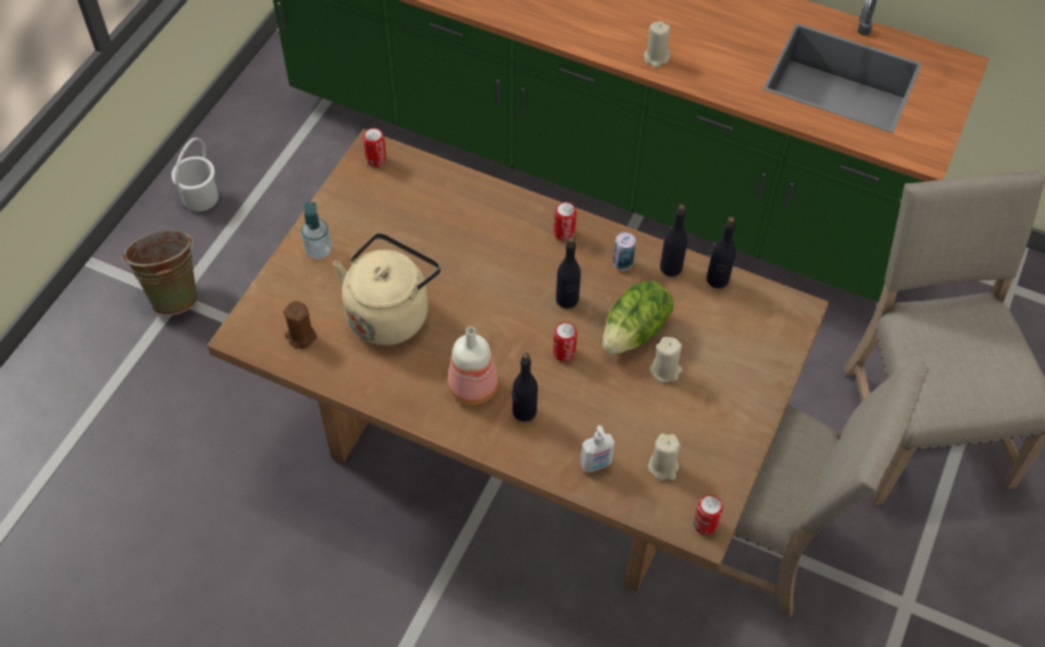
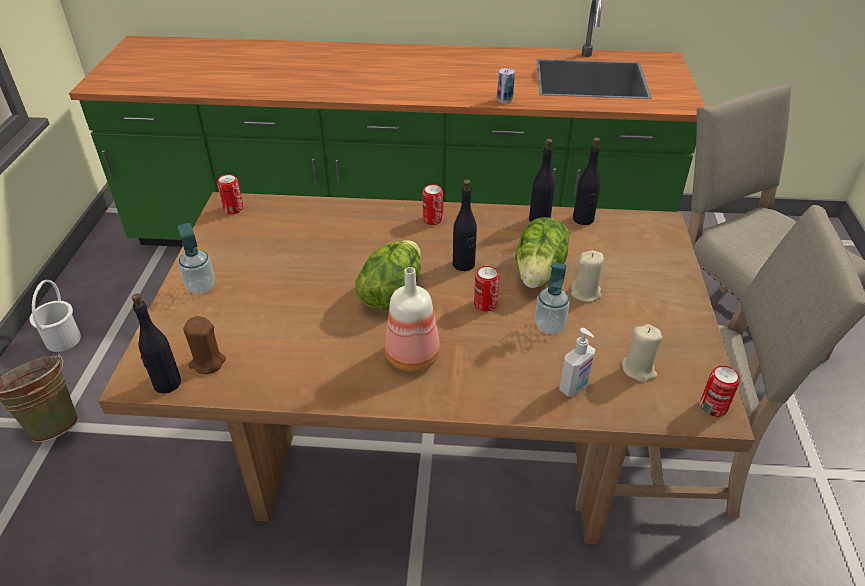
camera: 20 degrees left, 15 degrees down
(390, 312) = (296, 317): beige kettle -> none
(484, 311) = (390, 293): none -> lettuce
(524, 411) = (475, 362): black bottle -> black bottle (167, 384)
(610, 395) = (549, 326): none -> soap dispenser
(622, 263) = (496, 228): can -> can (504, 100)
(656, 57) = (446, 93): beige candle -> none

